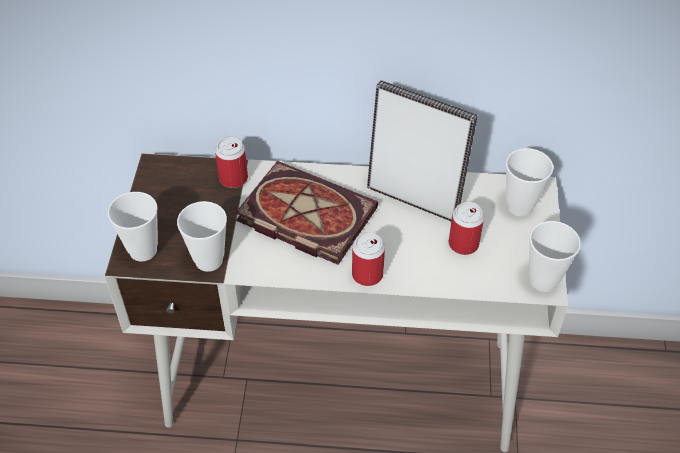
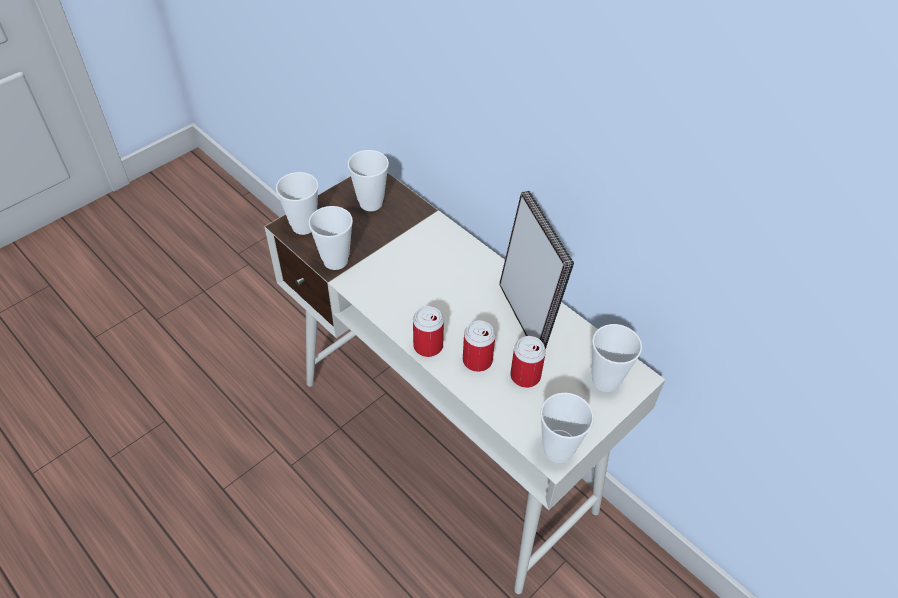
camera: 40 degrees right, 0 degrees up
(182, 190) = (371, 203): none -> cup
(233, 178) = (413, 217): can -> can (477, 360)
(302, 215) = (430, 273): book -> none

